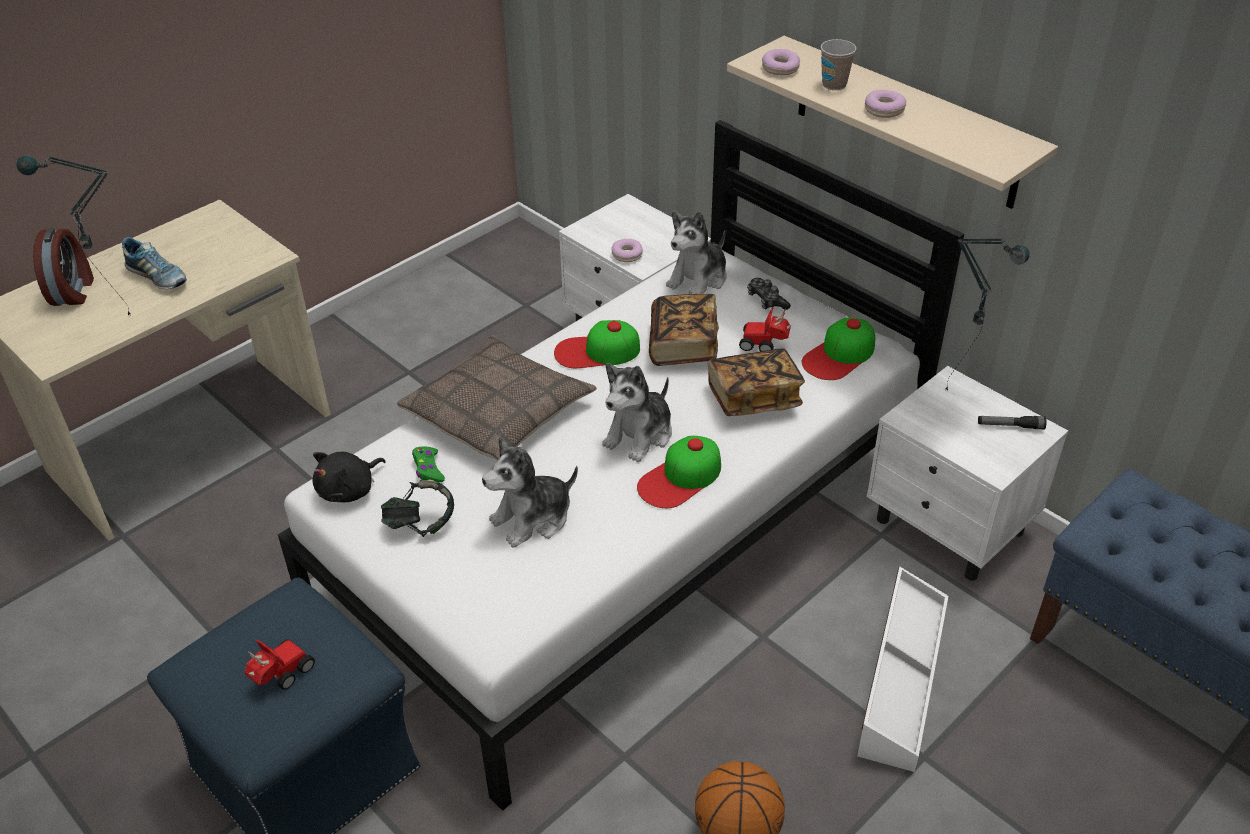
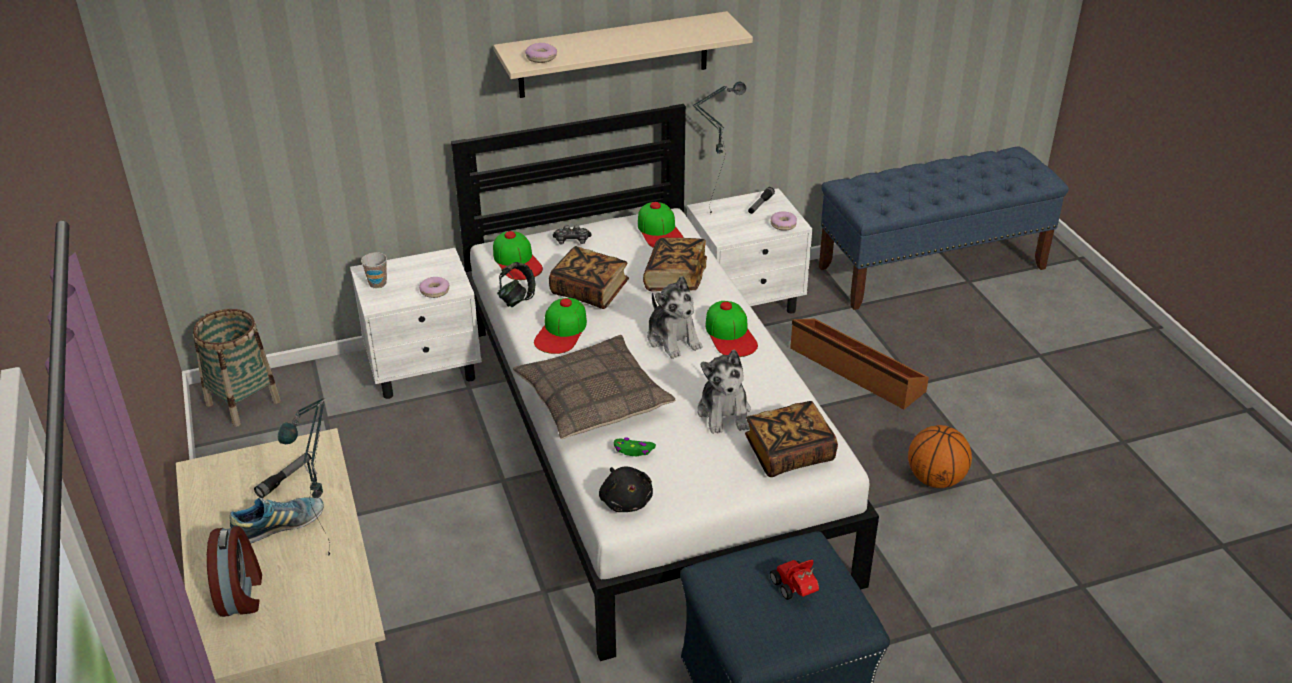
camera: 65 degrees left, 5 degrees down
(73, 291) = (242, 594): alarm clock -> alarm clock turned 60 degrees clockwise
(219, 256) = (285, 478): none -> flashlight
(420, 524) = (693, 470): headphones -> headphones (517, 299)
(487, 595) = (789, 453): none -> book
(515, 253) = (243, 402): none -> basket
(698, 279) = (517, 261): plush toy -> cap
(765, 344) = (620, 257): toy car -> none
(834, 85) = (584, 48): cup -> cup (377, 283)
(884, 110) = (634, 42): donut -> donut (783, 224)
(900, 679) = (855, 370): white storage box -> brown storage box

